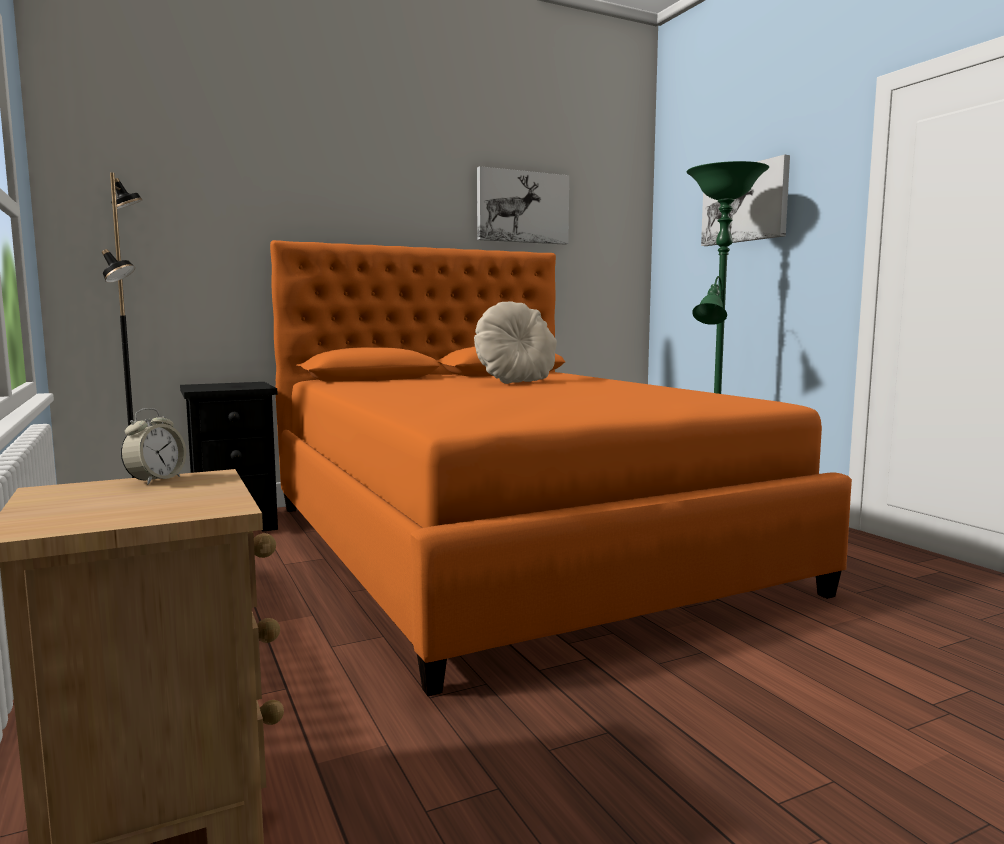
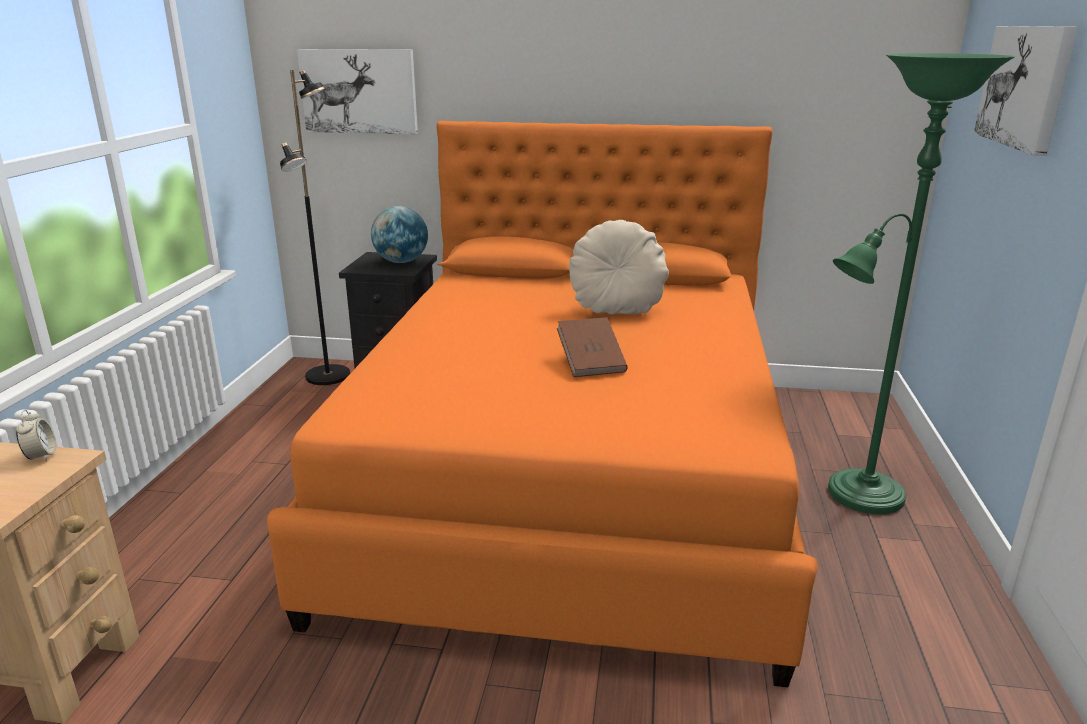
camera: 35 degrees right, 15 degrees up
(156, 480) = (41, 456): alarm clock -> alarm clock turned 75 degrees counterclockwise
(238, 385) = (401, 262): none -> globe
(522, 207) = (740, 65): picture -> picture (359, 91)
(571, 394) = (591, 363): none -> brown book

